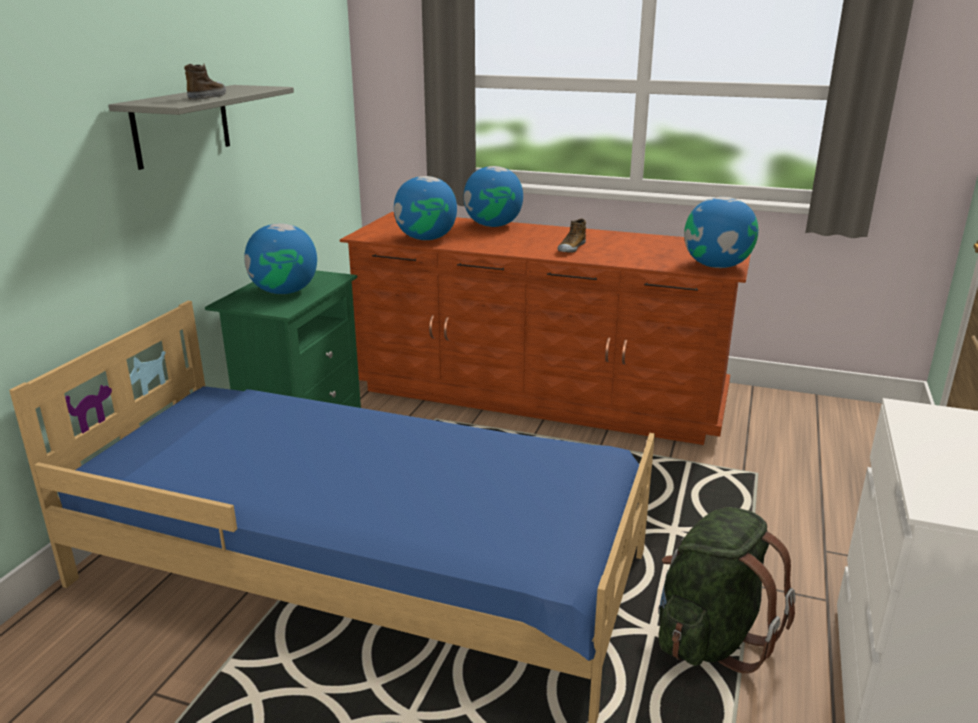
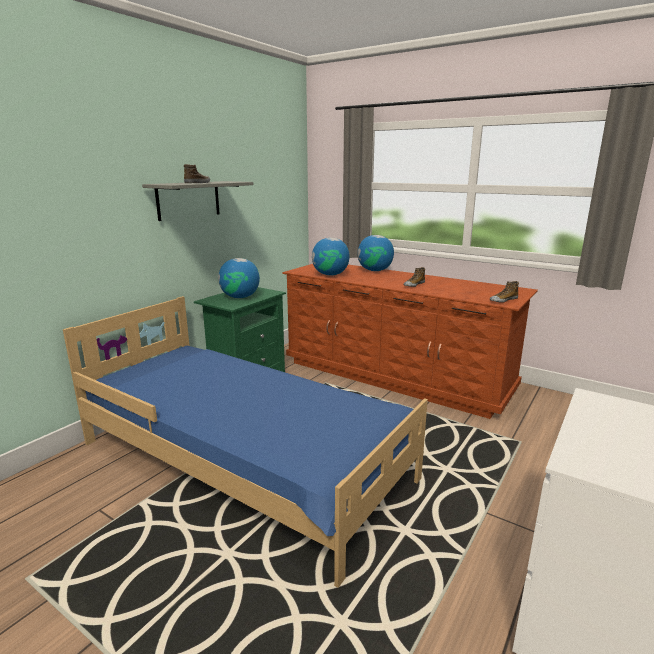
camera: 15 degrees right, 5 degrees down
(710, 637) = (444, 543): green backpack -> none
(716, 266) = (503, 300): globe -> shoe

